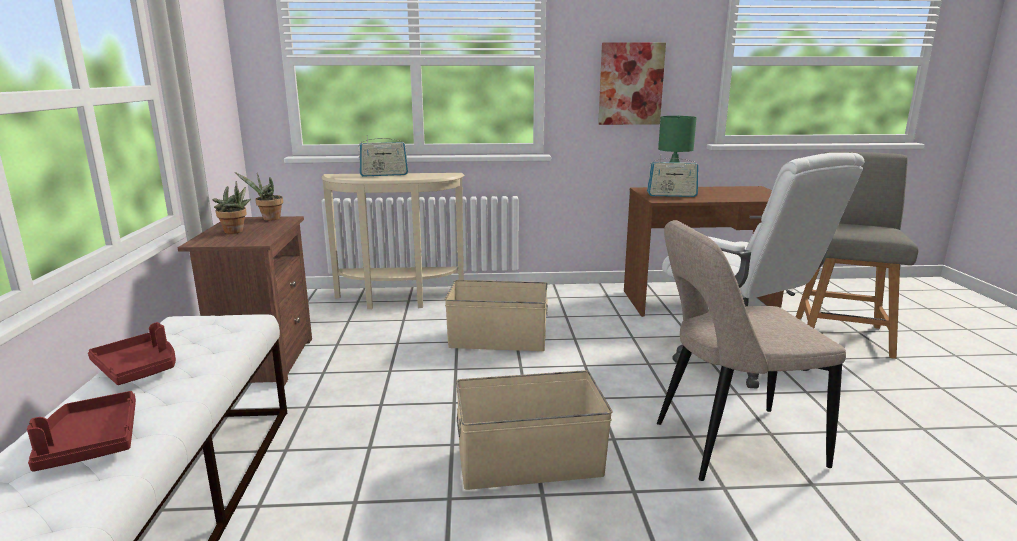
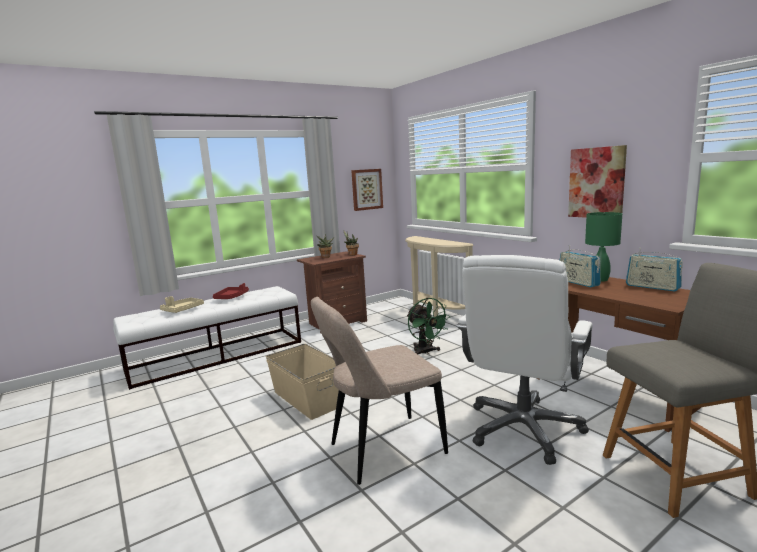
camera: 60 degrees right, 5 degrees down
(90, 443) = (182, 310): red tray -> beige tray
(210, 89) = (366, 189): none -> picture
(384, 175) = (432, 239): radio -> radio (652, 287)
(497, 339) = (425, 352): beige storage box -> green fan
(730, 444) = (382, 450): beige chair -> beige chair turned 75 degrees counterclockwise

